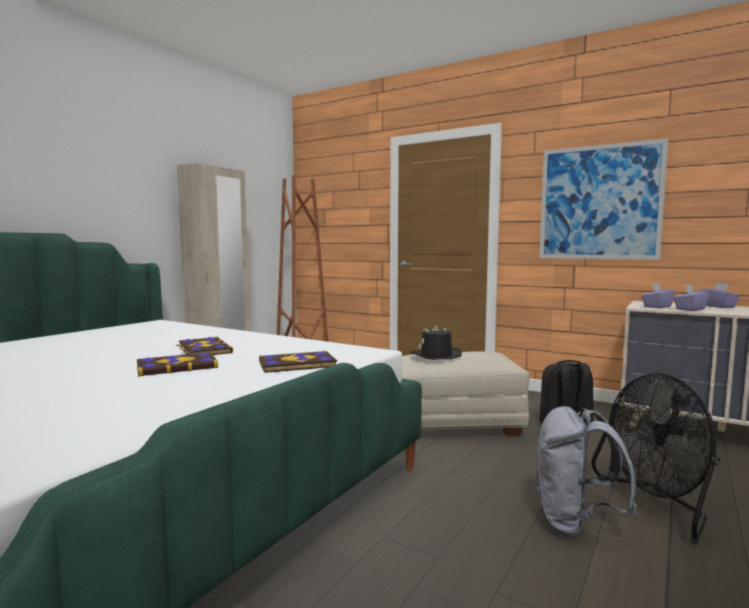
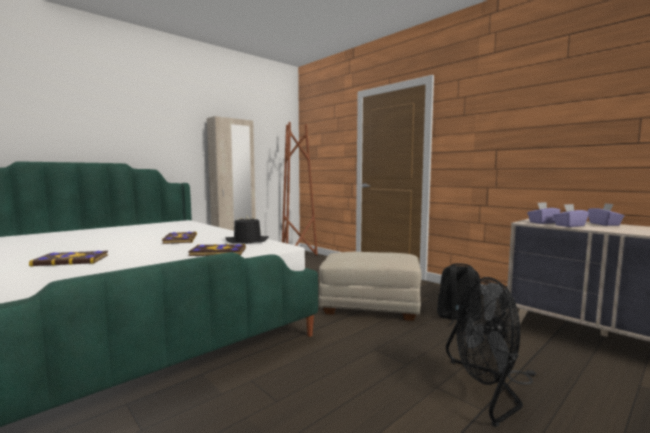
camera: 15 degrees right, 0 degrees up
(177, 366) = (145, 249): book -> book (71, 260)
(436, 356) = (355, 254): black hat -> black hat (247, 241)
(575, 523) = (402, 392): grey backpack -> none
(599, 202) = (507, 135): picture -> none

